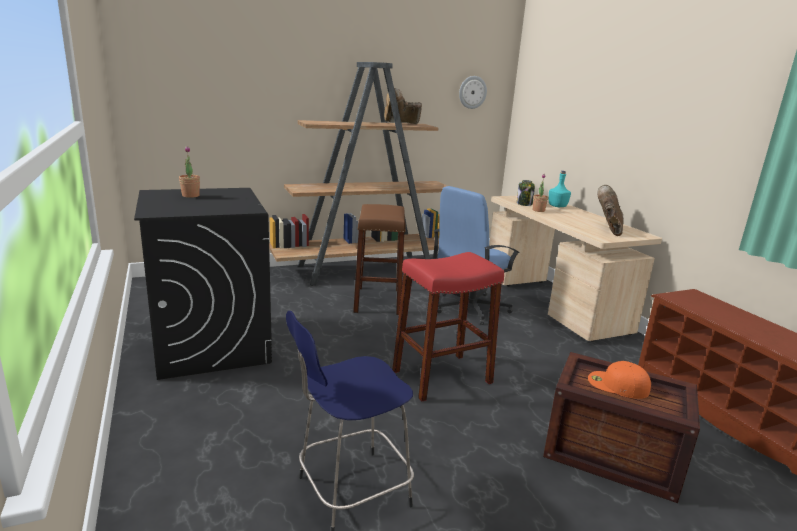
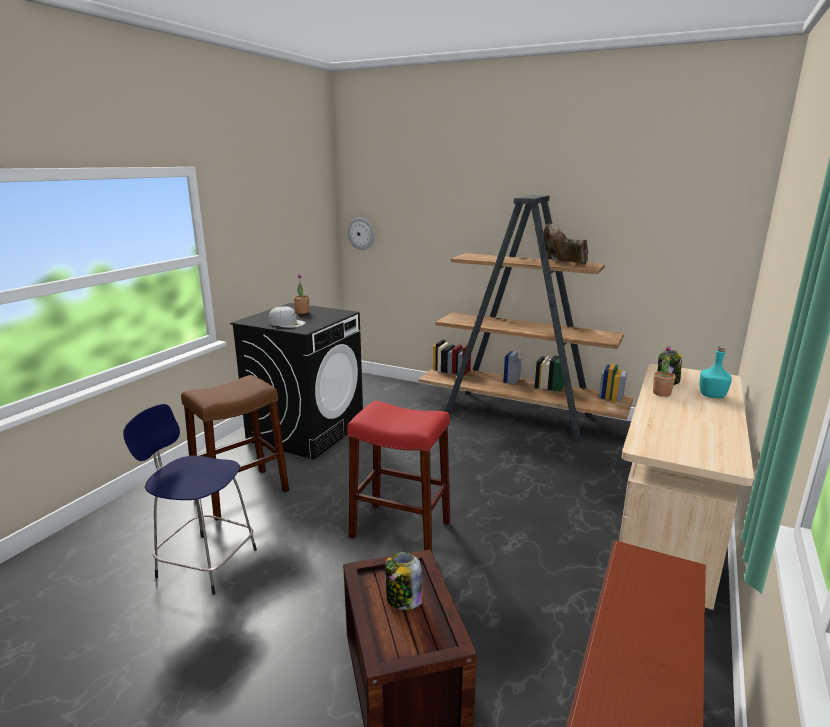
camera: 50 degrees right, 0 degrees up
(210, 207) = (287, 323): none -> white cap
(378, 300) = (475, 445): brown stool -> brown stool (241, 493)
(470, 308) = (550, 486): blue office chair -> none
(472, 92) = (691, 227): wall clock -> wall clock (361, 233)
(608, 229) = (692, 441): brown boot -> none
(617, 385) = (403, 599): orange cap -> jar

